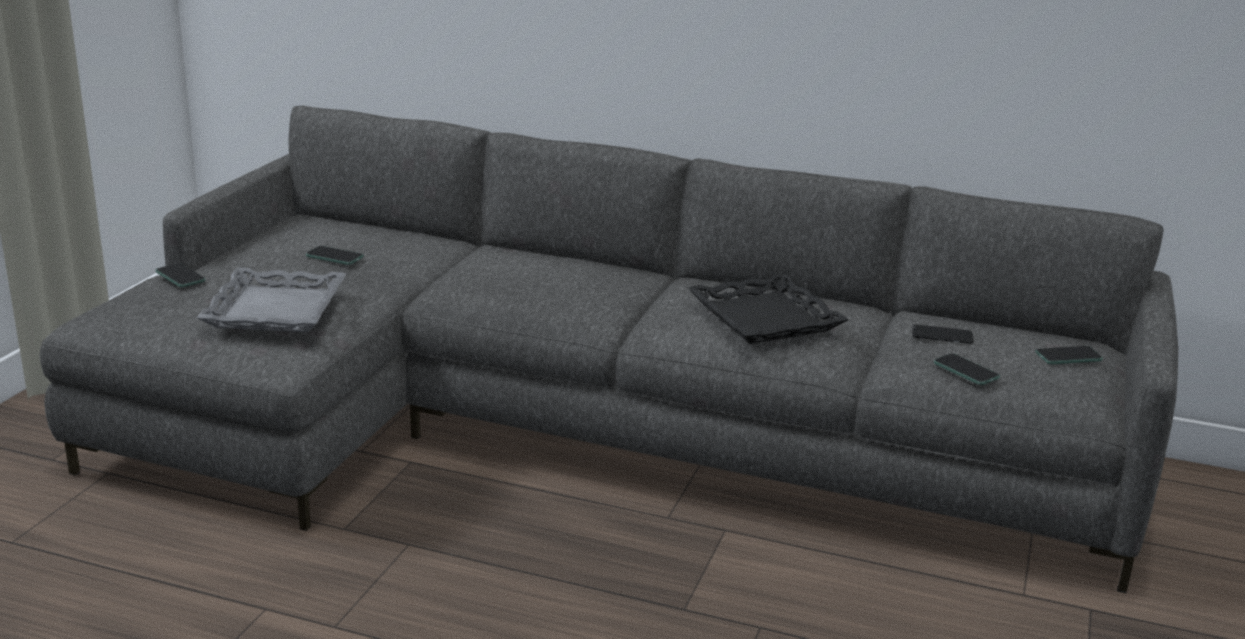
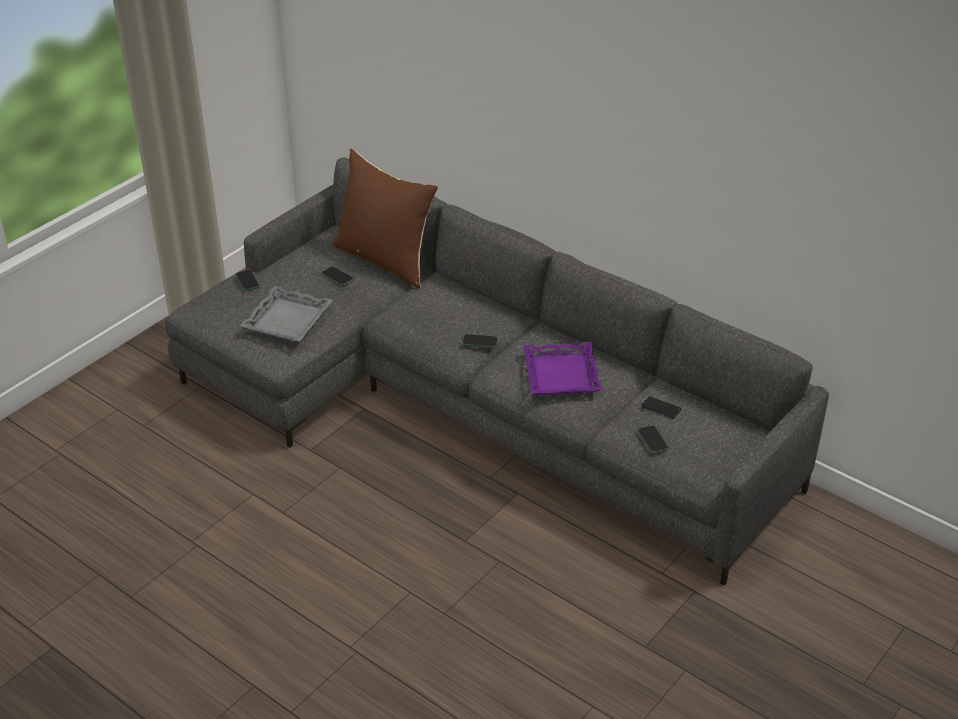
camera: 20 degrees right, 15 degrees up
(399, 236) = (386, 259): none -> brown pillow
(764, 318) = (560, 374): black tray -> purple tray
(1068, 356) = (726, 440): phone -> phone (479, 342)

